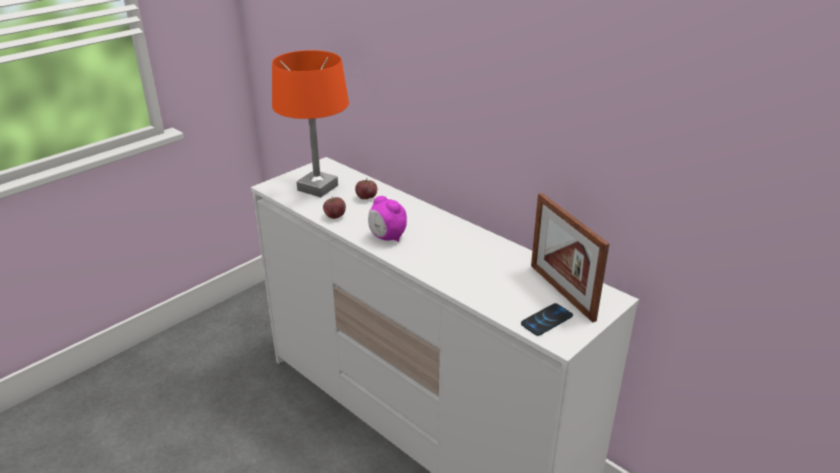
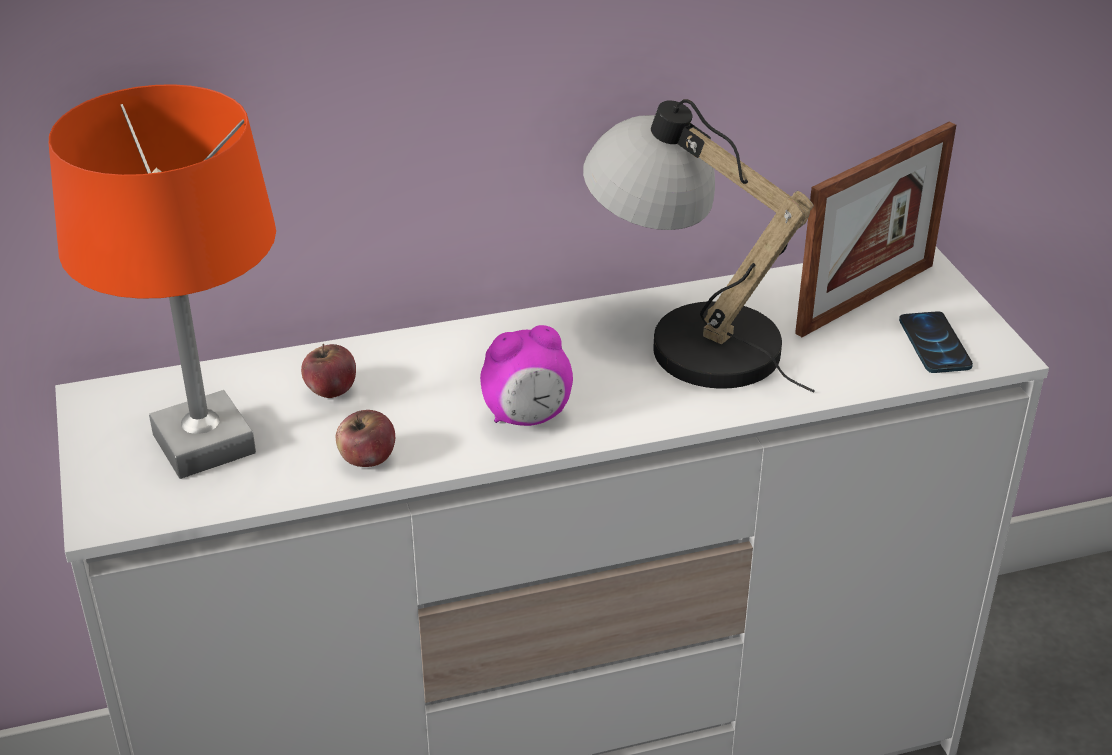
camera: 60 degrees left, 5 degrees up
(476, 255) = (685, 337): none -> table lamp
(561, 292) = (865, 298): picture frame -> picture frame turned 45 degrees counterclockwise

